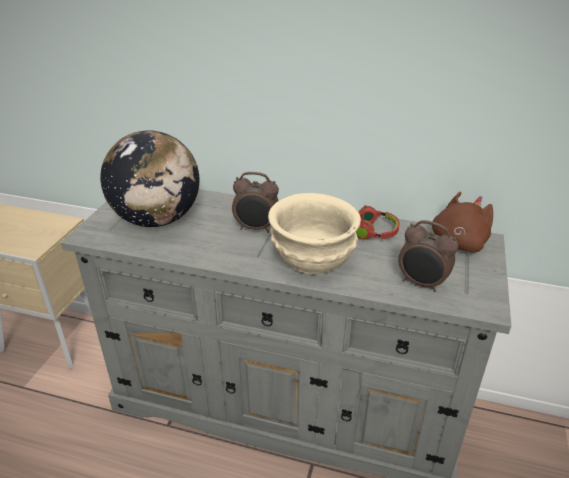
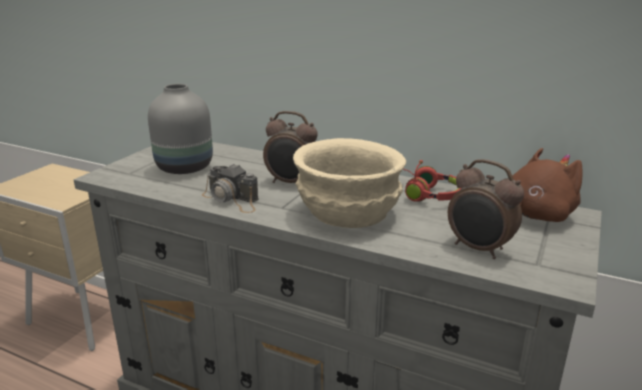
camera: 10 degrees right, 10 degrees down
(157, 219) = (185, 168): globe -> grey vase
(212, 252) = (232, 199): none -> camera

